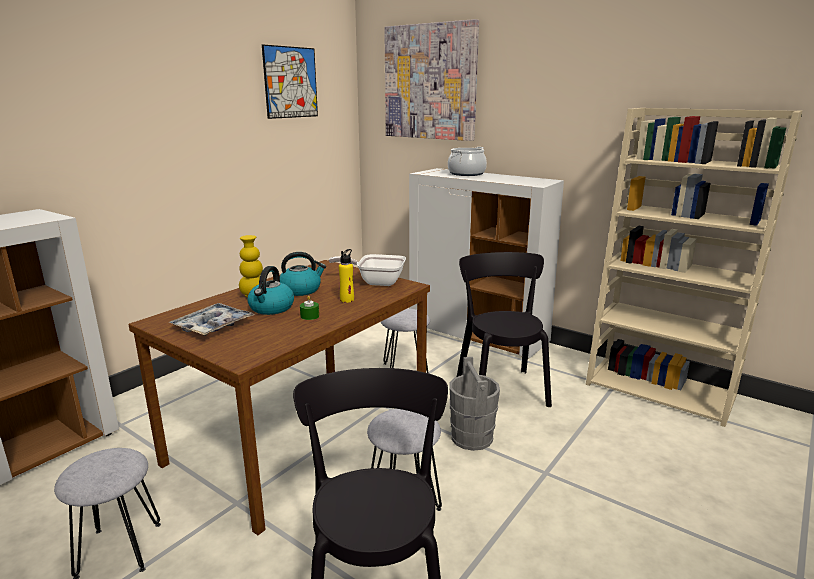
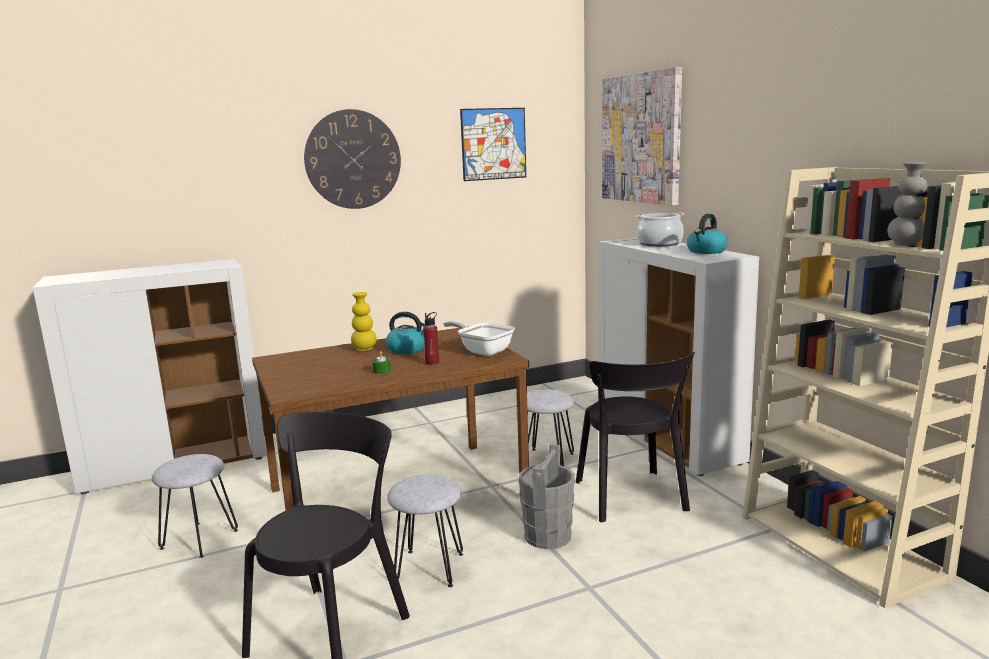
camera: 30 degrees right, 5 degrees down
(164, 92) = (353, 159): none -> wall clock
(213, 326) = (302, 368): tray -> none
(271, 308) = (362, 361): kettle -> kettle (706, 251)
(347, 300) = (432, 363): yellow bottle -> red bottle
(500, 388) = (631, 498): black chair -> black chair turned 150 degrees clockwise
(733, 165) = (906, 245): none -> grey vase

